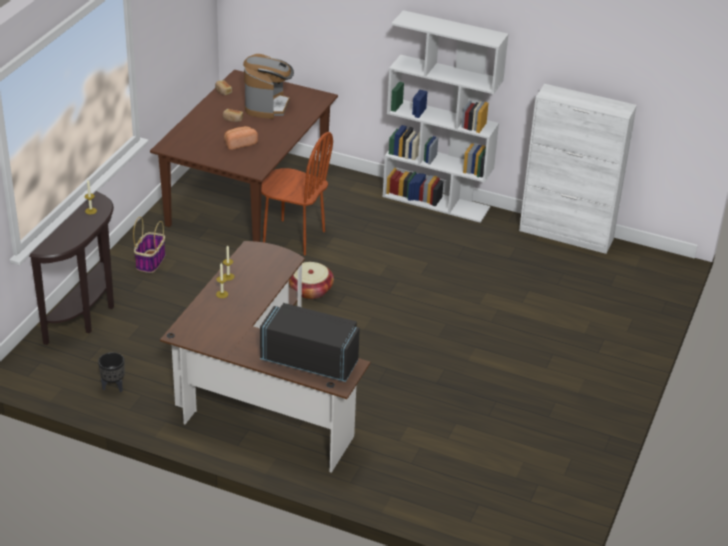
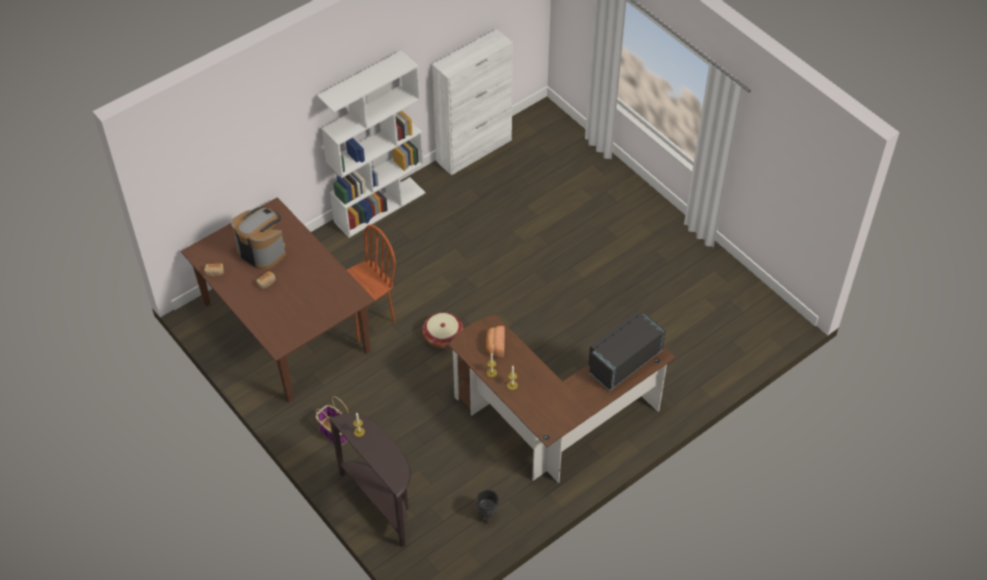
camera: 60 degrees left, 15 degrees up
(239, 143) = (309, 293): bread -> bread (495, 346)

